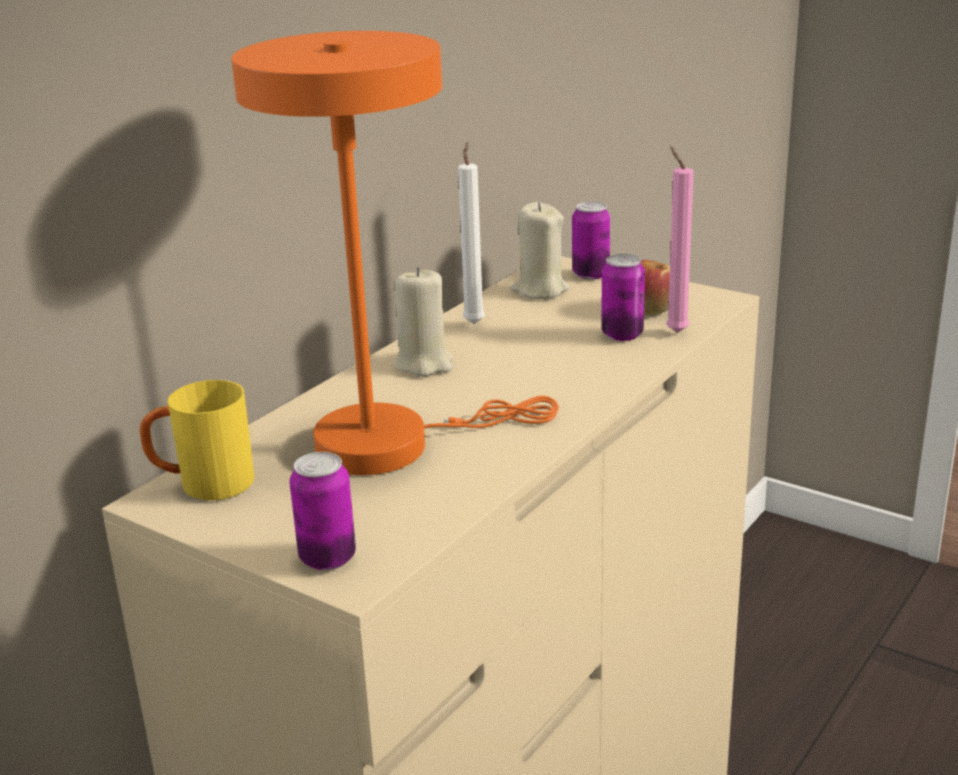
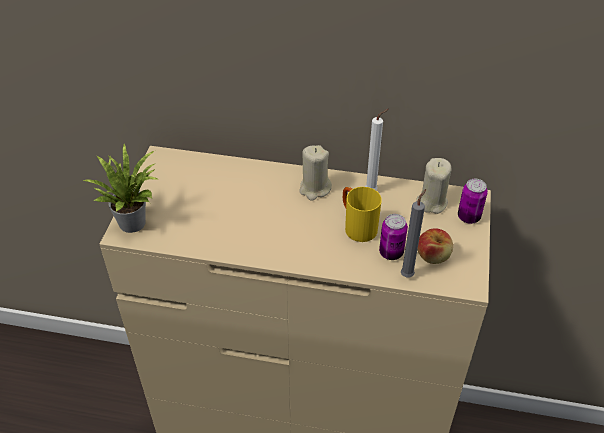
camera: 65 degrees right, 20 degrees up
(203, 486) = (174, 164): yellow mug -> yellow mug (356, 226)
(327, 558) = (133, 220): can -> potted plant
(391, 442) = (231, 205): orange table lamp -> none
(675, 331) = (408, 274): pink candle -> grey candle

